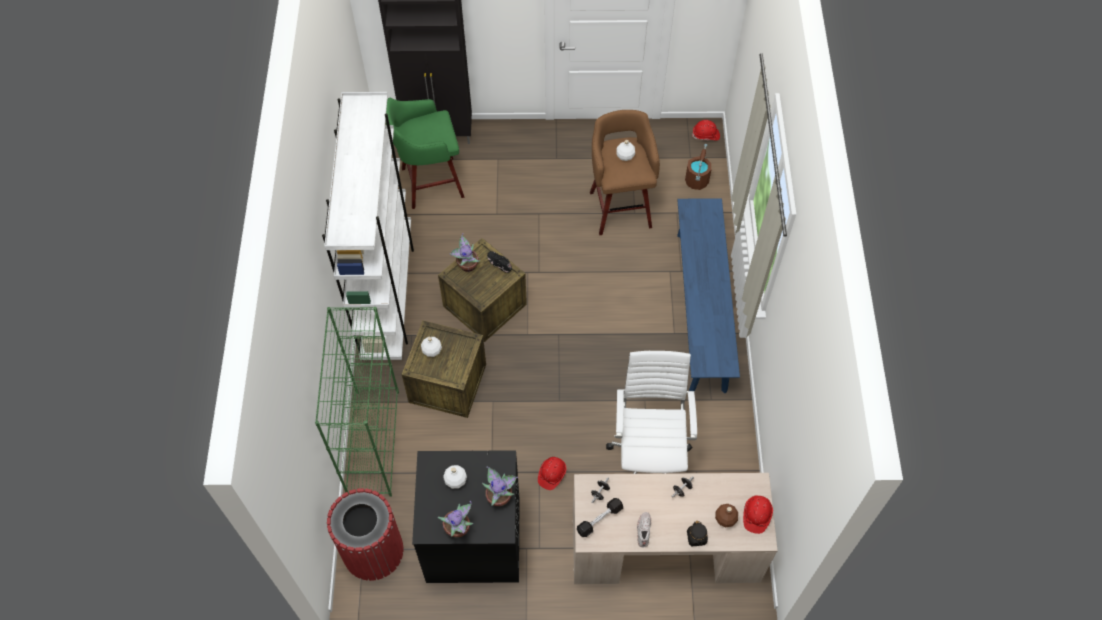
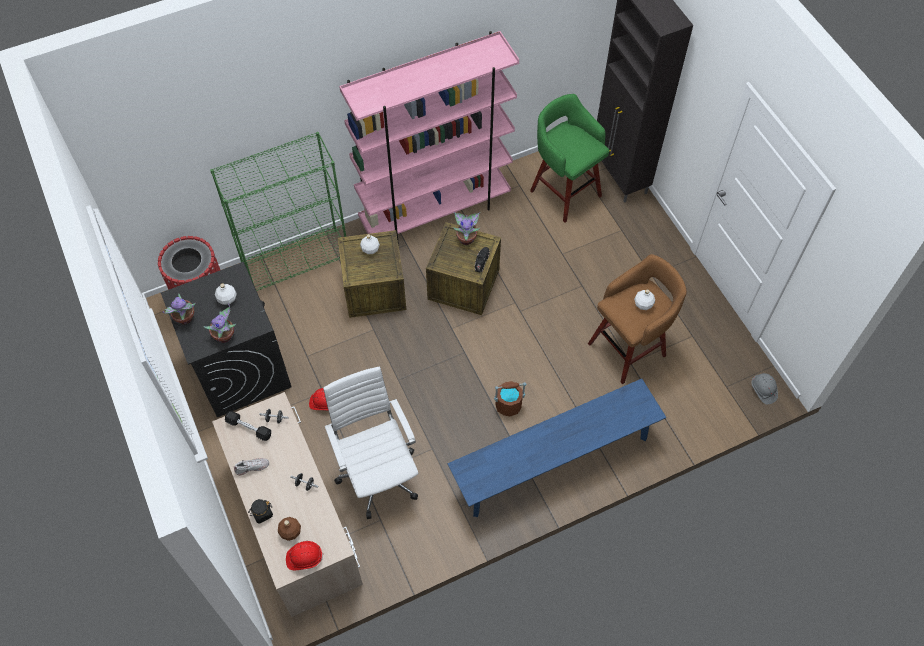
camera: 65 degrees right, 0 degrees up
(388, 295) = (435, 212): white bookcase -> pink bookcase
(649, 455) = (378, 473): white office chair -> white office chair turned 90 degrees counterclockwise
(696, 180) = (702, 402): brown bucket -> brown bucket (508, 405)
(706, 135) = (763, 390): red hard hat -> grey hard hat

